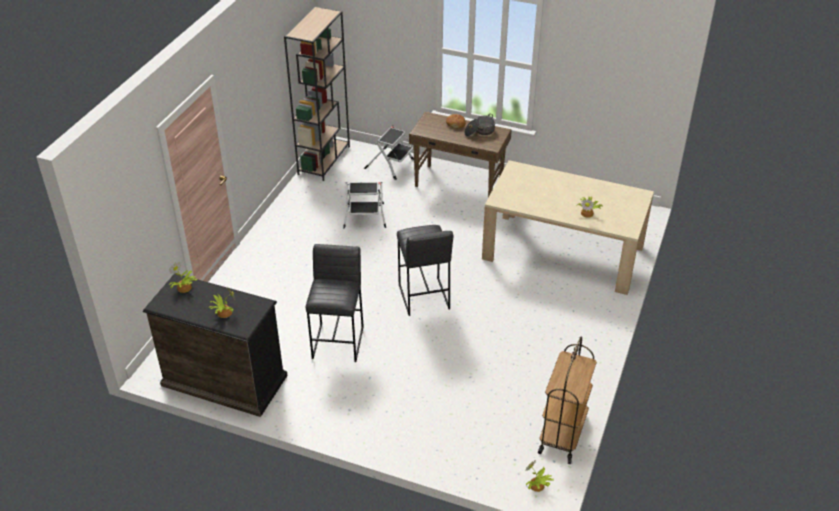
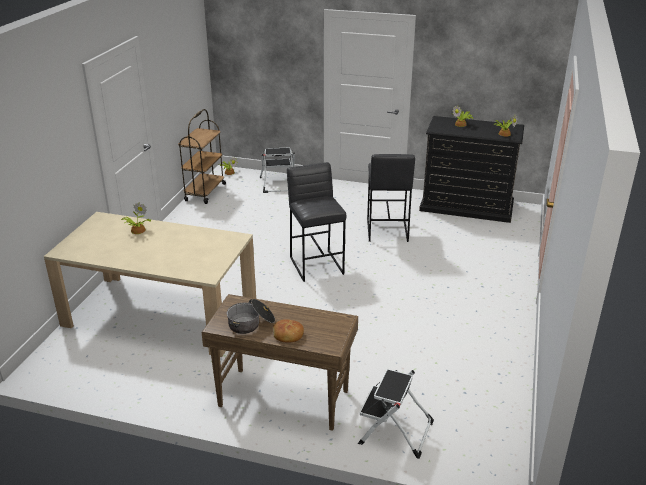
camera: 175 degrees right, 10 degrees down
(324, 160) = (503, 432): bookcase -> none
(365, 216) = (404, 344): step ladder -> step ladder (279, 183)

